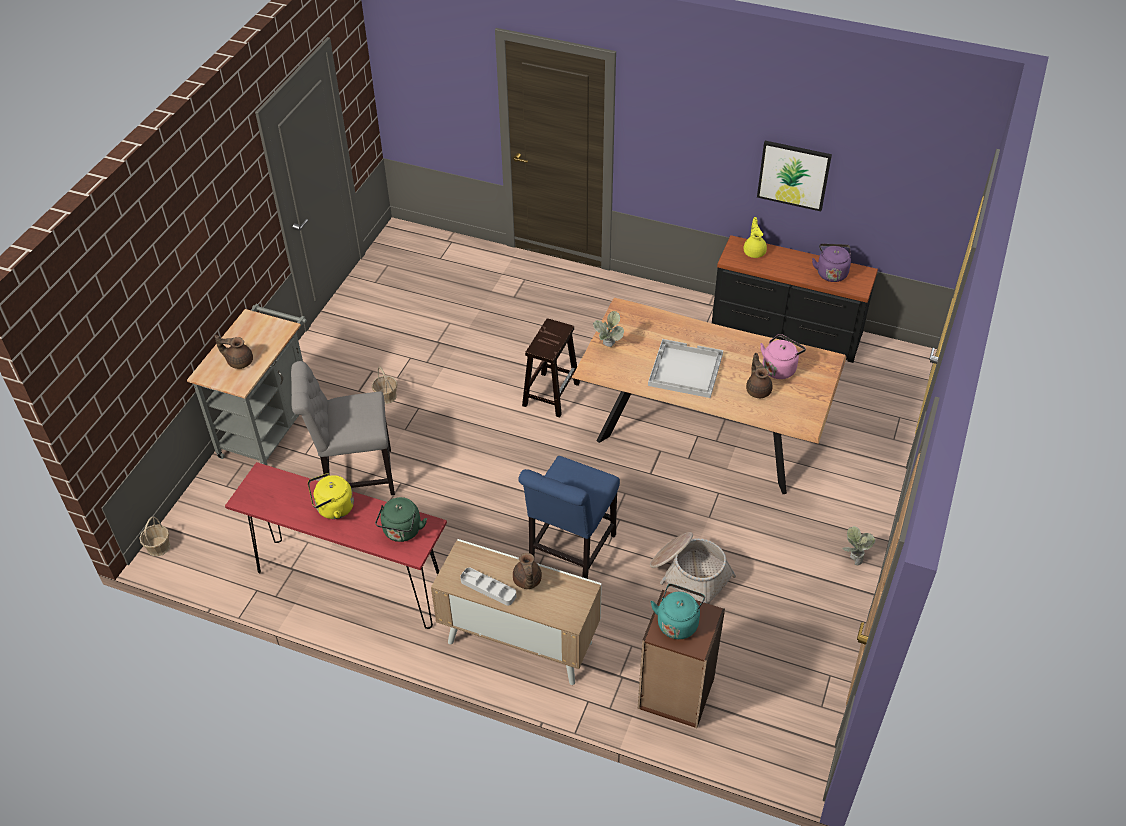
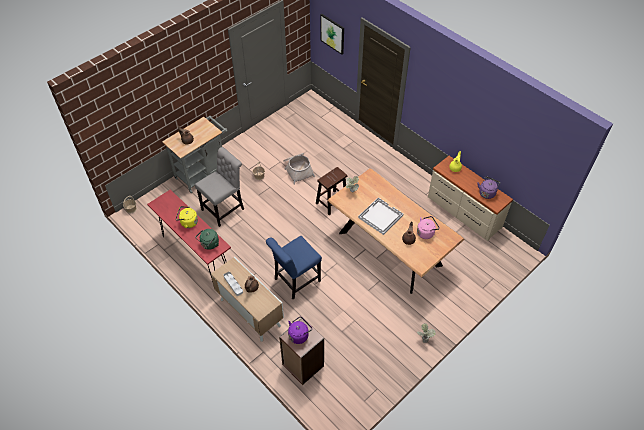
camera: 25 degrees right, 5 degrees up
(354, 476) = (225, 208): grey chair -> grey chair turned 120 degrees clockwise
(678, 622) = (299, 335): turquoise kettle -> purple kettle
(689, 574) = (342, 313): basket -> basket (298, 170)
(786, 331) = (463, 212): black dresser -> beige dresser
(793, 175) = (480, 137): picture -> picture (332, 33)

